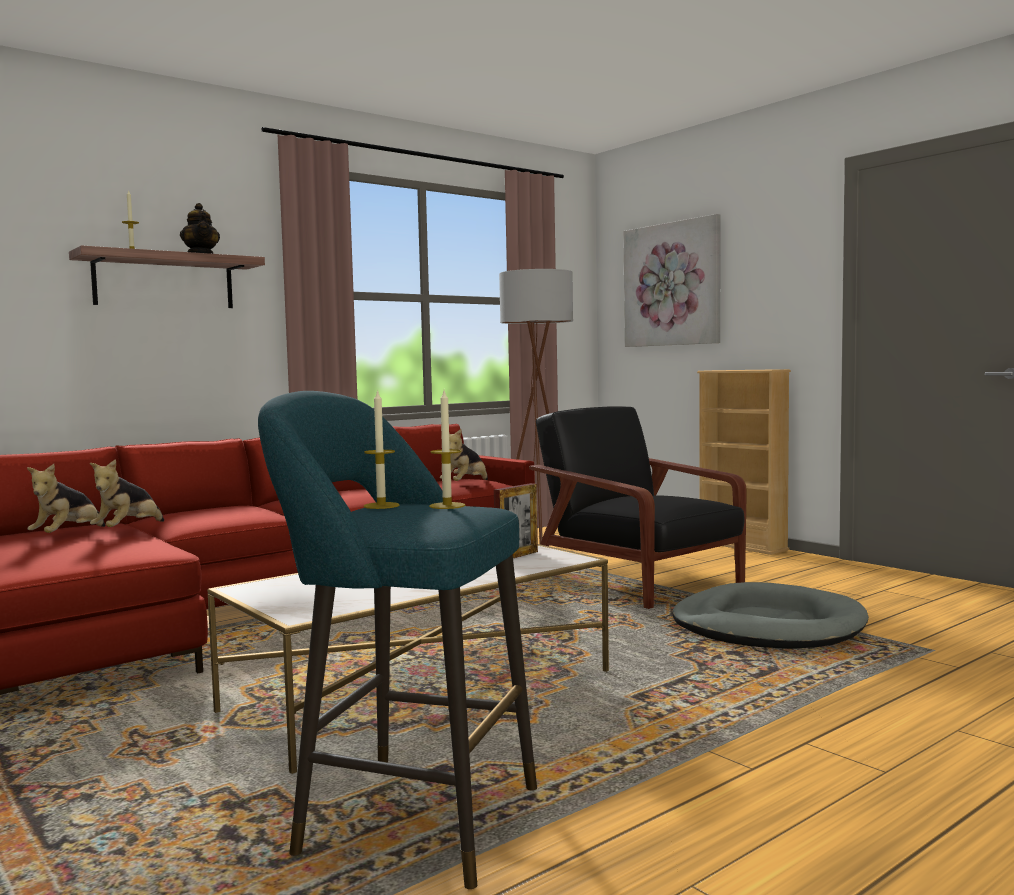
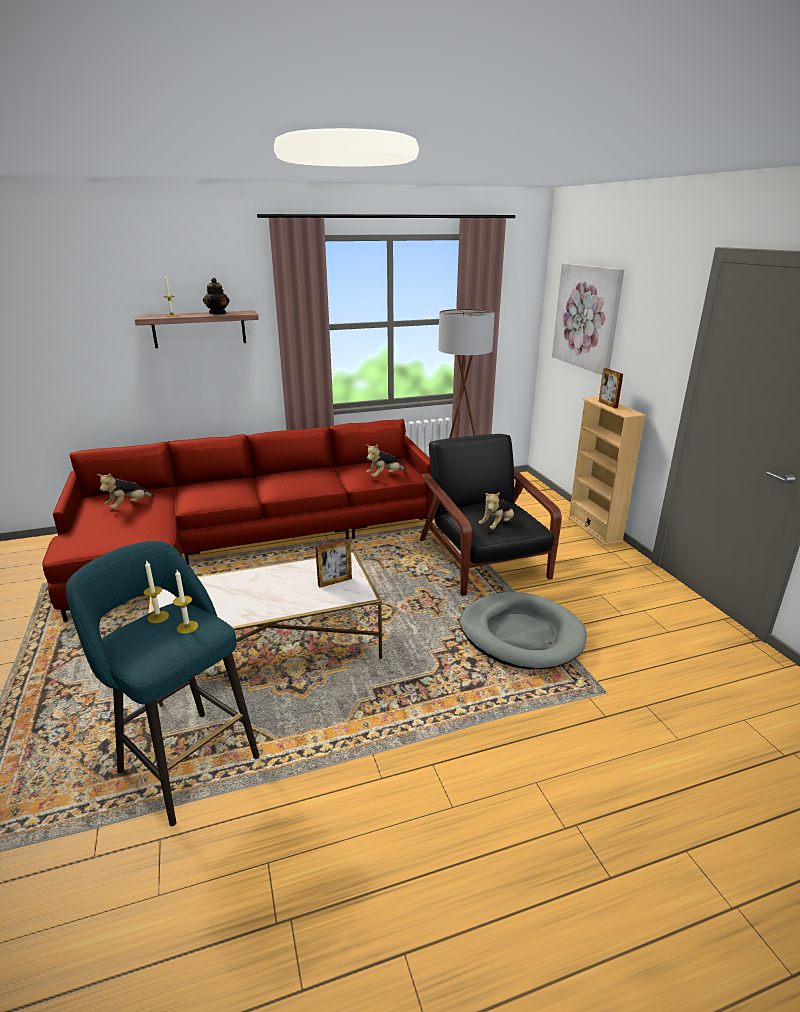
camera: 20 degrees right, 20 degrees up
(128, 530) = (159, 506): plush toy -> plush toy (497, 525)
(735, 369) = (608, 404): none -> picture frame

